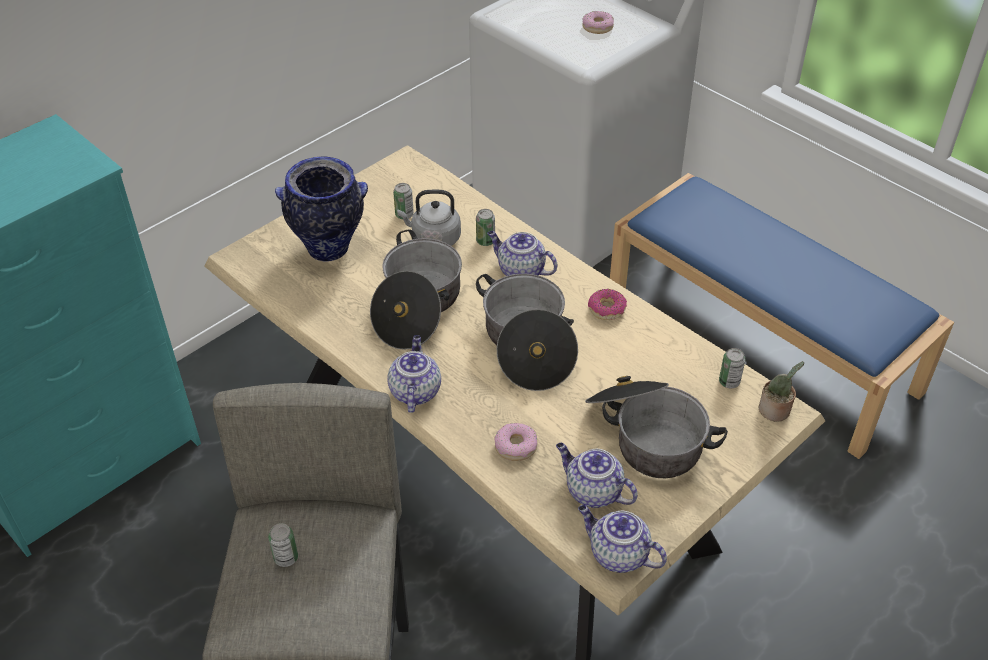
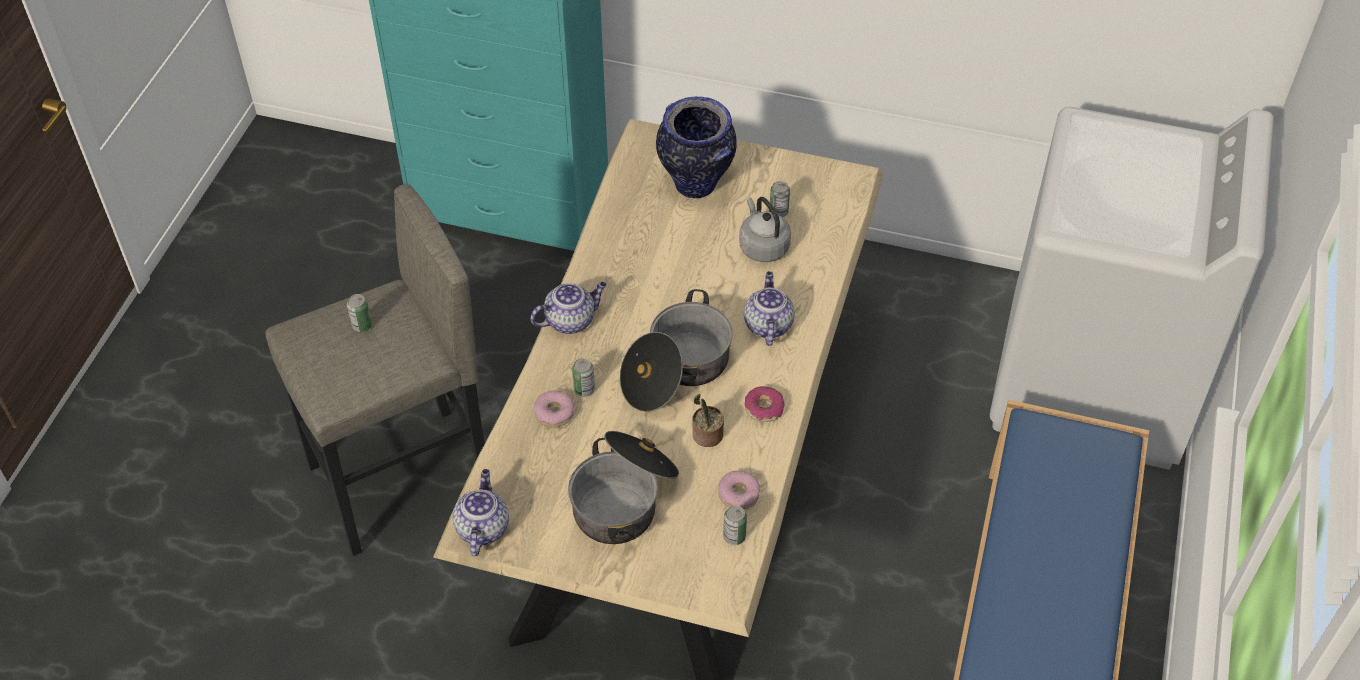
camera: 60 degrees right, 5 degrees up
(417, 307) = (668, 276): cooking pot -> none
(485, 241) = (788, 283): can -> can (584, 389)
(592, 491) = (538, 485): teapot -> none
(597, 27) = (1136, 208): donut -> donut (738, 494)
(775, 411) = (720, 586): potted plant -> potted plant (706, 436)

